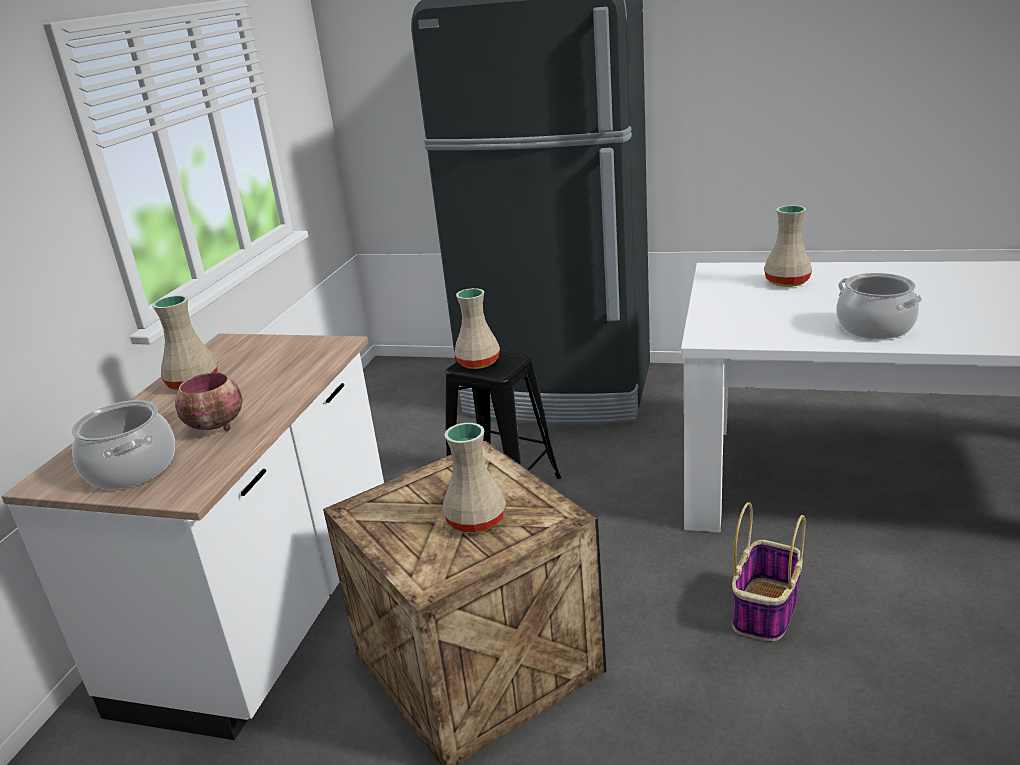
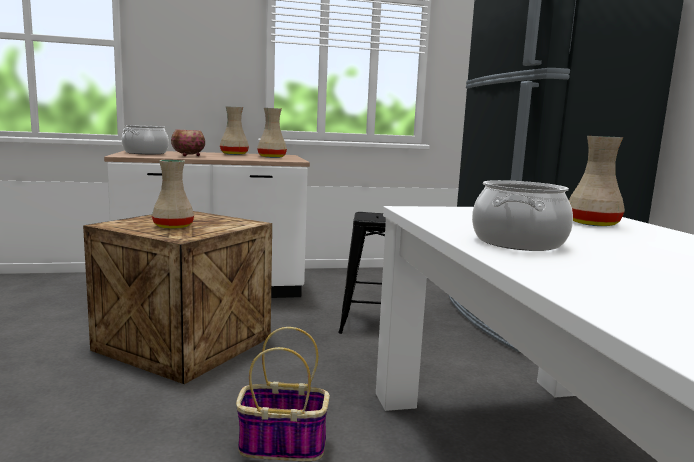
camera: 60 degrees right, 15 degrees down
(479, 362) = (375, 214): beige vase -> beige vase (272, 157)

